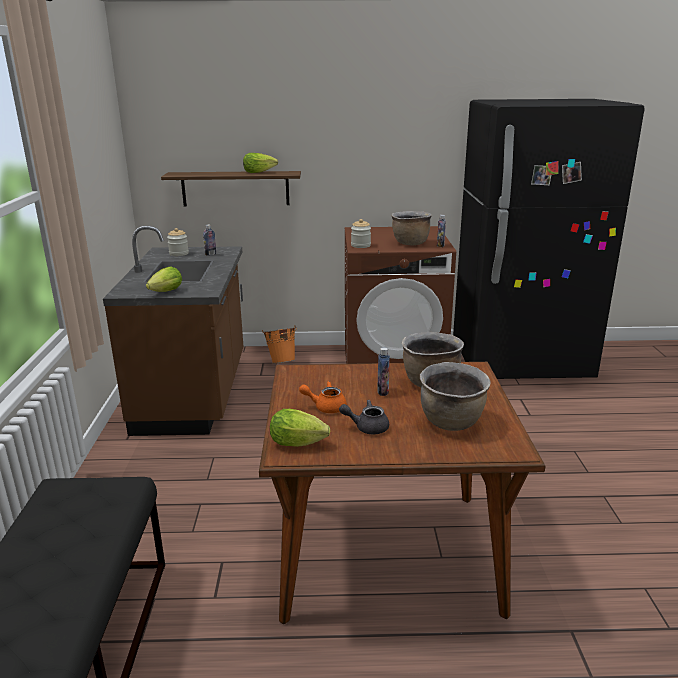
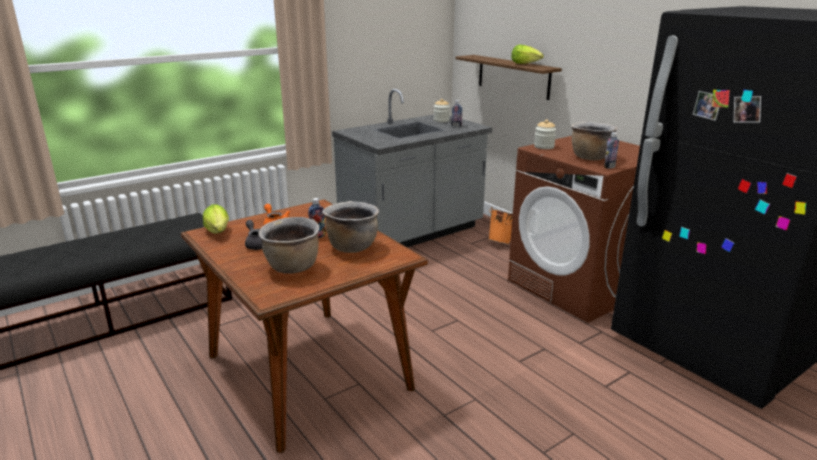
camera: 55 degrees right, 0 degrees up
(164, 292) = (363, 137): lettuce -> none
(195, 393) = (412, 234): brown counter -> grey counter

